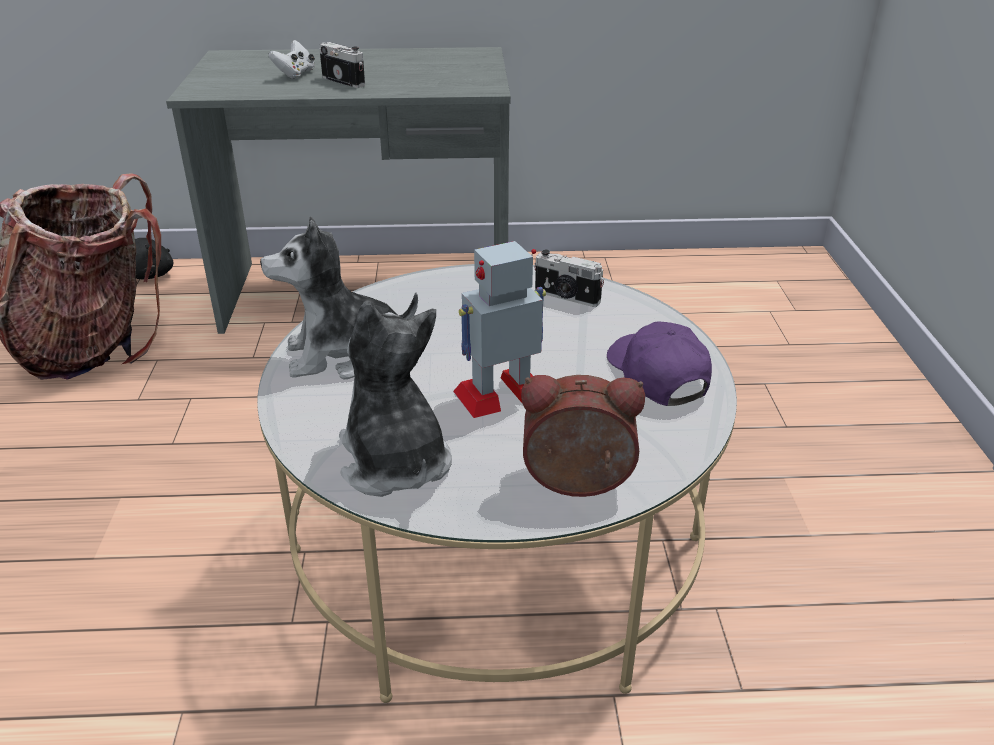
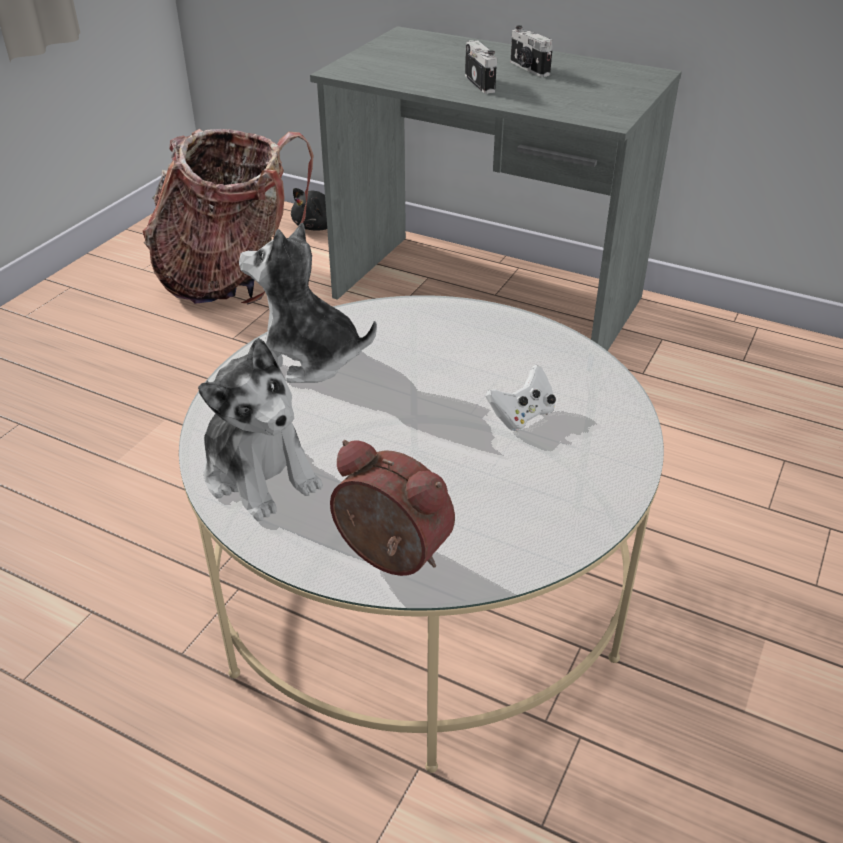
camera: 30 degrees right, 5 degrees up
(295, 74) = (444, 67): white game controller -> white game controller (522, 416)
(394, 462) = (260, 474): plush toy -> plush toy turned 135 degrees clockwise
(501, 393) = (404, 444): toy robot -> none
(566, 297) = (556, 366): camera -> camera (528, 69)
(657, 376) = (566, 480): purple cap -> none

